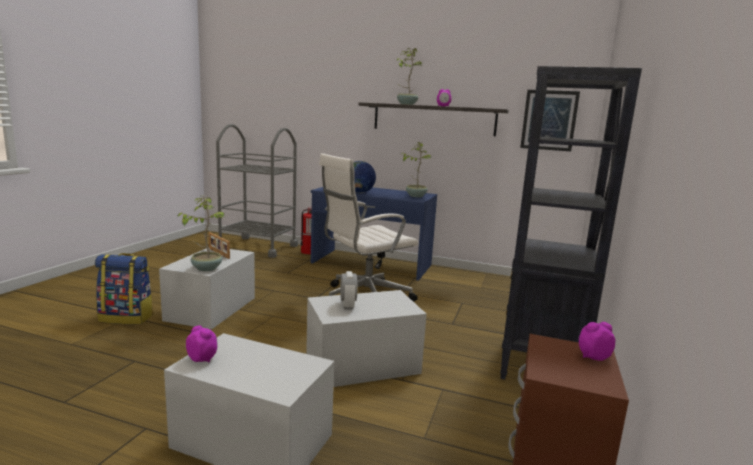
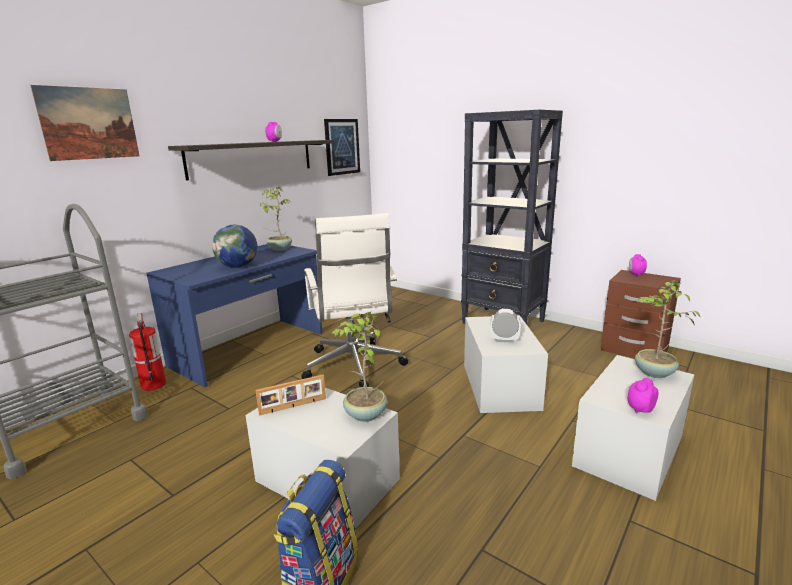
camera: 70 degrees left, 5 degrees up
(325, 86) = (89, 123): none -> picture
(406, 104) = (232, 143): potted plant -> potted plant (654, 373)

